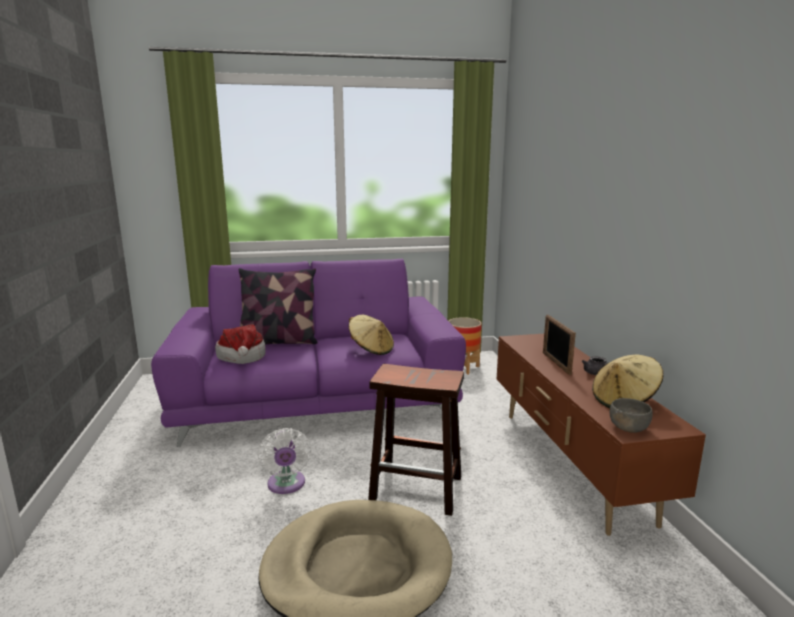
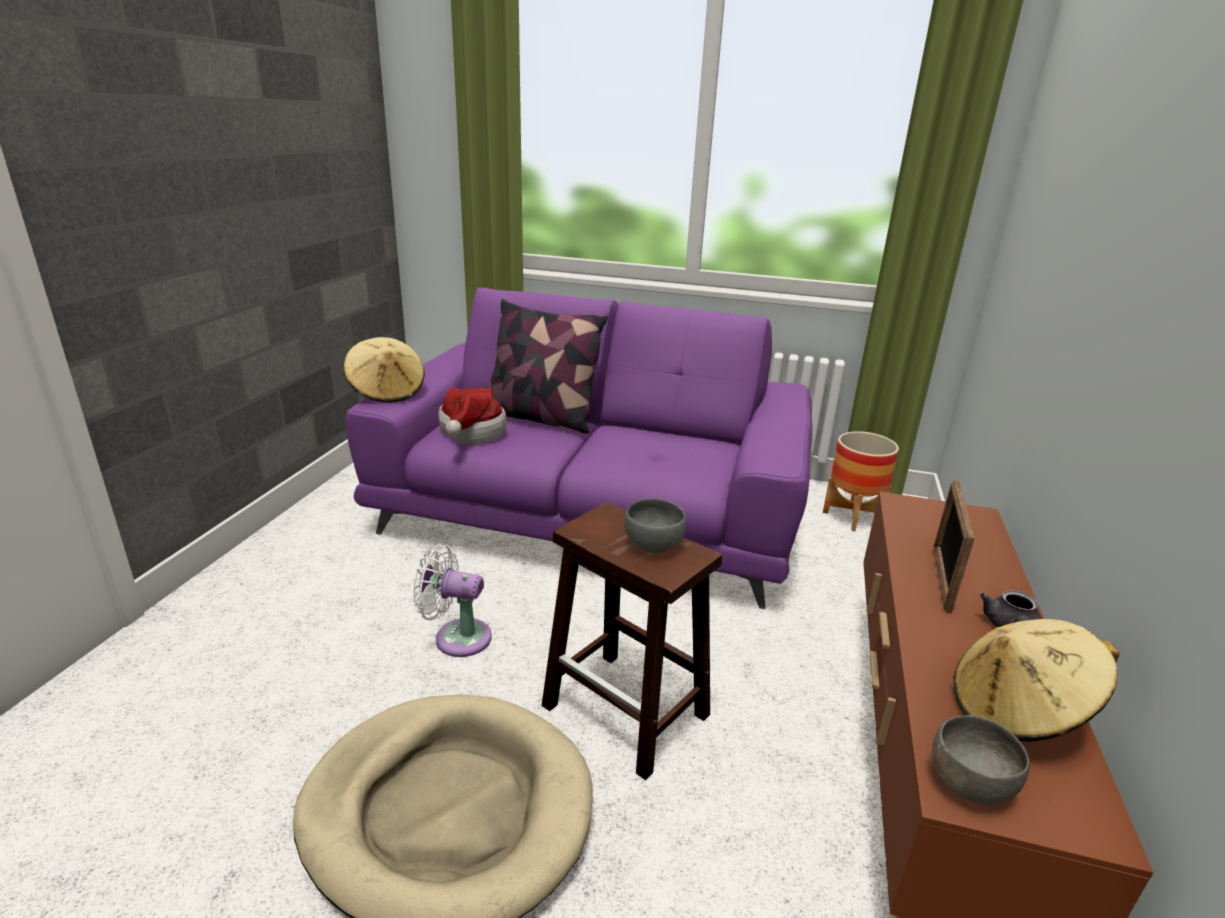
camera: 25 degrees right, 10 degrees up
(286, 485) = (457, 637): white fan -> white fan turned 90 degrees clockwise
(371, 349) = (656, 463): beige hat -> beige hat (387, 392)
(427, 375) = (654, 544): none -> grey bowl

